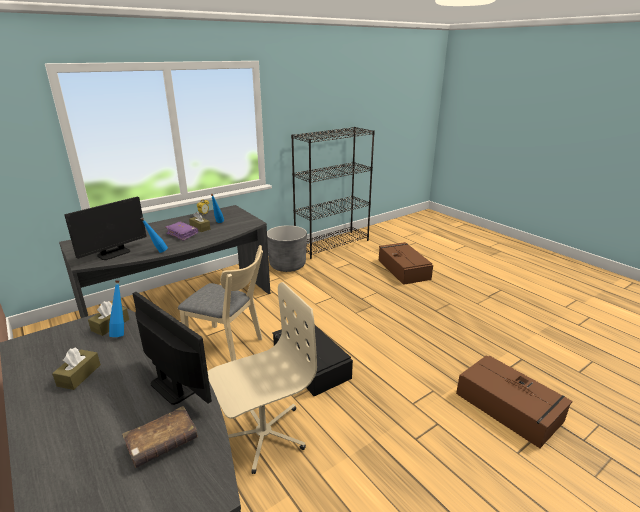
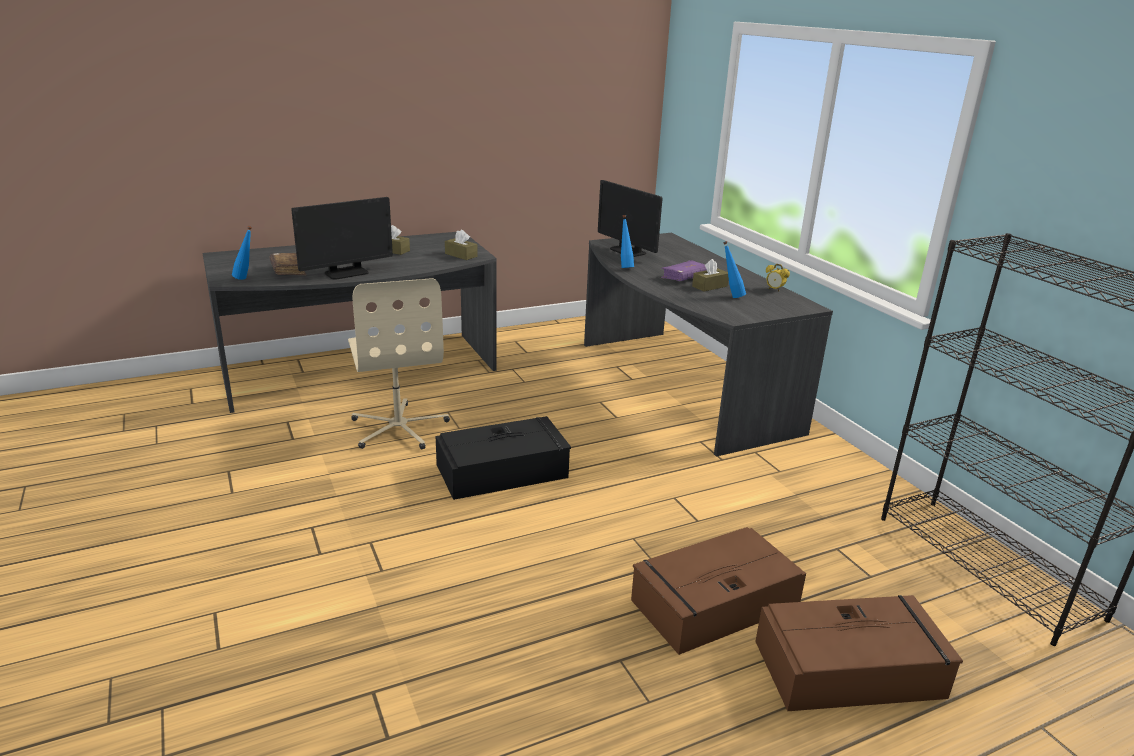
camera: 100 degrees right, 0 degrees up
(121, 332) = (444, 258): blue bottle -> blue bottle (246, 279)
(229, 346) = (569, 416): beige chair -> none
(287, 265) = (838, 485): grey planter -> none
(509, 408) = (287, 645): brown storage box -> brown storage box (712, 604)

